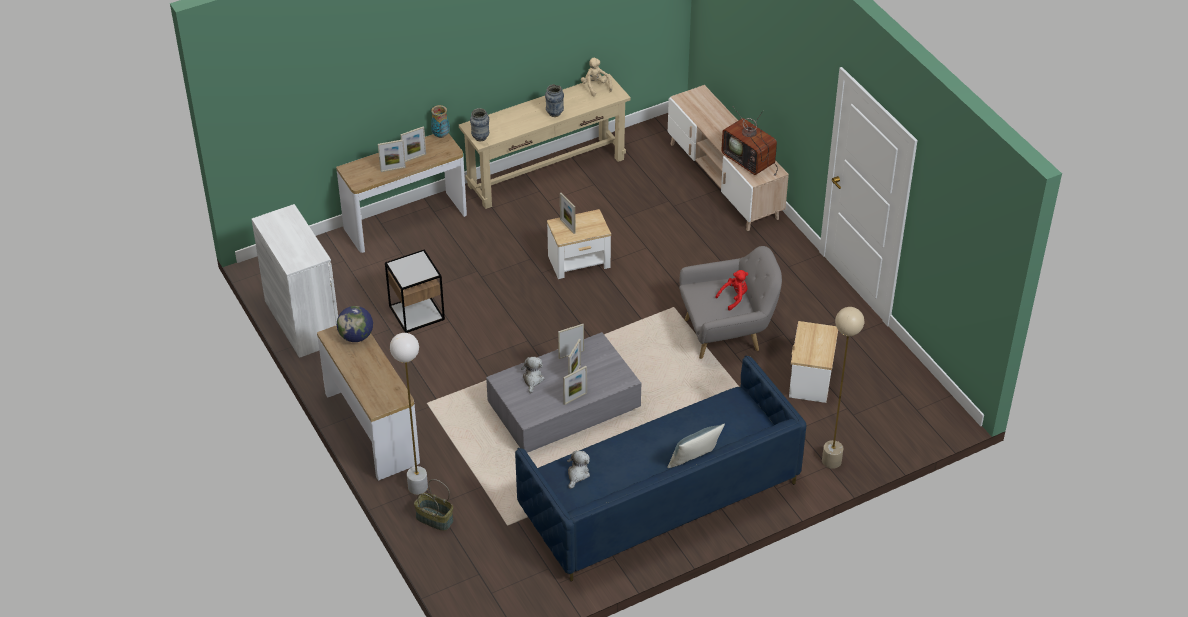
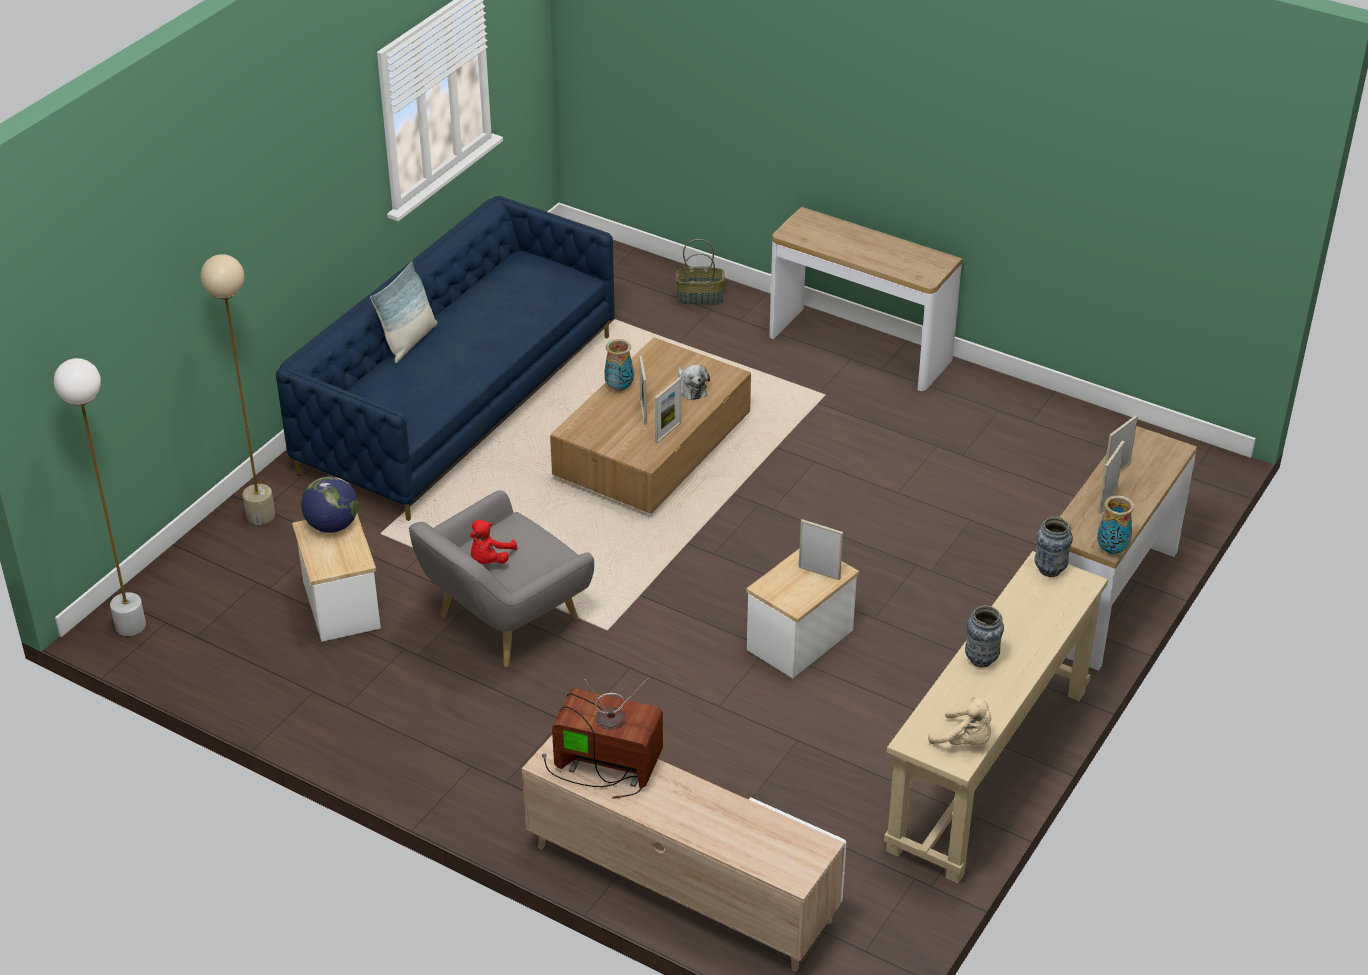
camera: 150 degrees right, 5 degrees down
(302, 321) = (1077, 422): white cabinet -> none
(356, 336) = (911, 269): globe -> globe (332, 526)
(416, 313) = (950, 486): side table -> none
(417, 487) = (748, 317): white floor lamp -> white floor lamp (130, 625)
(563, 408) = (653, 449): grey coffee table -> brown coffee table
(575, 398) = (619, 388): picture frame -> vase
(577, 474) = (539, 286): plush toy -> none

